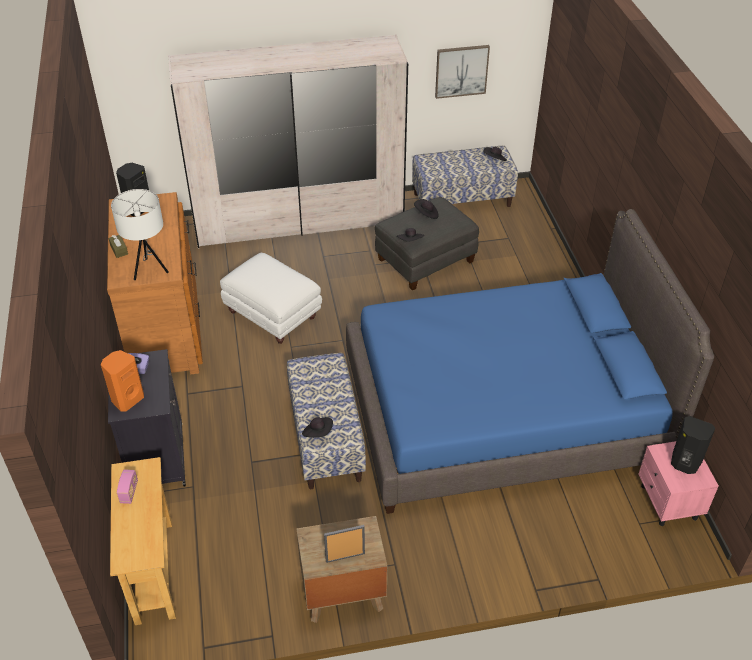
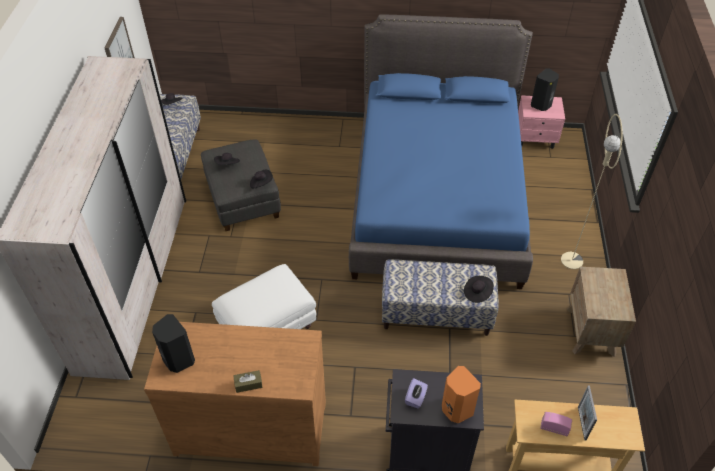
camera: 75 degrees left, 5 degrees up
(150, 269) = (294, 357): white table lamp -> none
(345, 557) = (617, 292): picture frame -> picture frame (581, 423)
(452, 564) = (572, 260): none -> beige floor lamp

